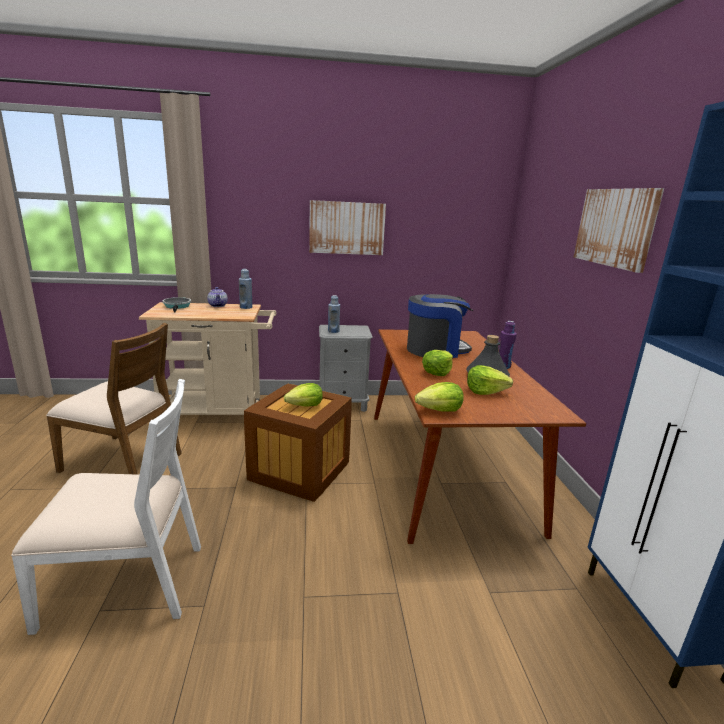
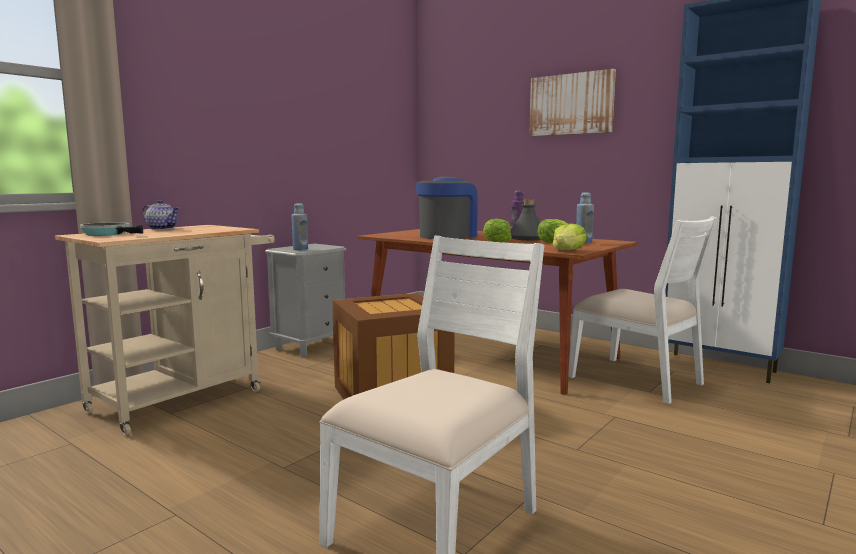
camera: 45 degrees left, 10 degrees down
(124, 461) = (162, 476): brown chair -> none
(246, 307) = (205, 226): blue bottle -> blue bottle (583, 243)
(305, 406) = (398, 305): lettuce -> none
(347, 228) = (284, 123): picture -> none
(508, 572) = (636, 380): none -> white chair

